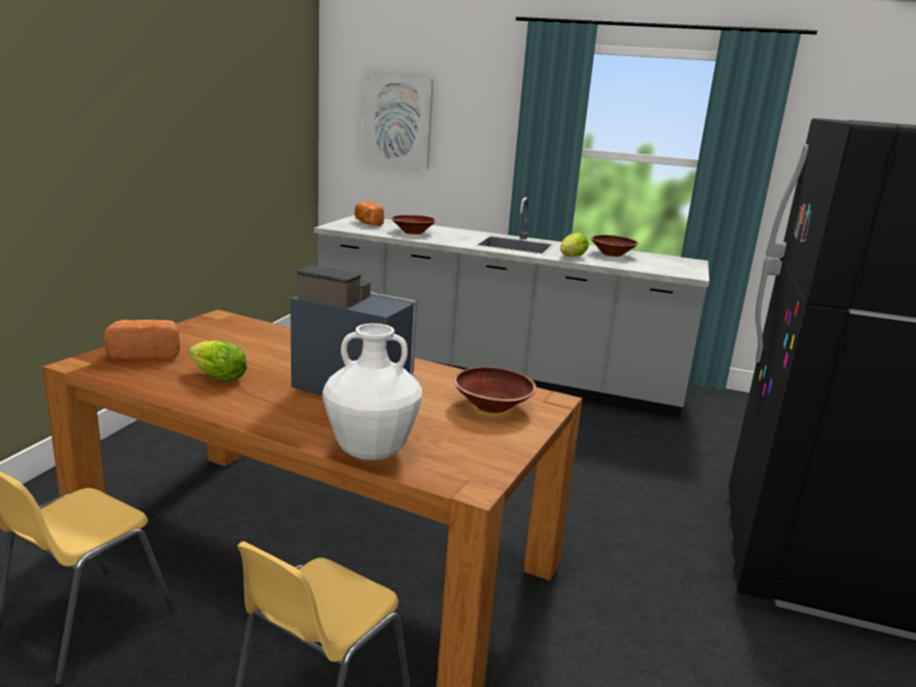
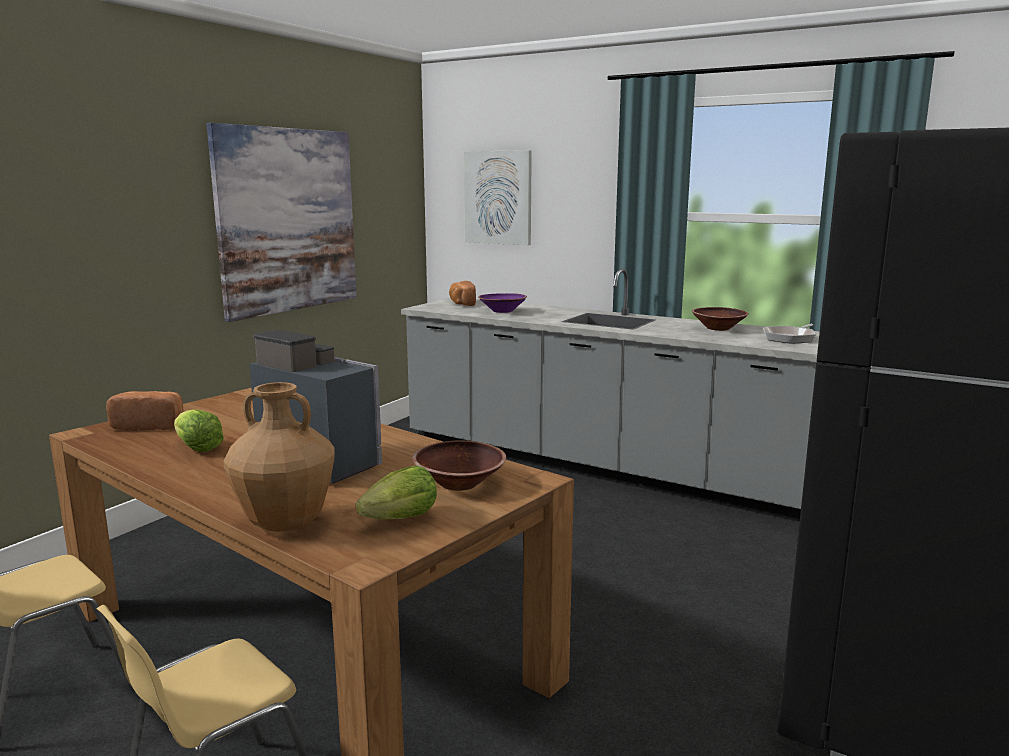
camera: 15 degrees right, 5 degrees down
(210, 137) = (288, 220): none -> picture
(370, 452) = (284, 524): white vase -> brown vase
(413, 232) = (502, 311): brown bowl -> purple bowl
(572, 257) = (665, 332): lettuce -> lettuce (402, 519)
(675, 265) = (790, 338): none -> frying pan

